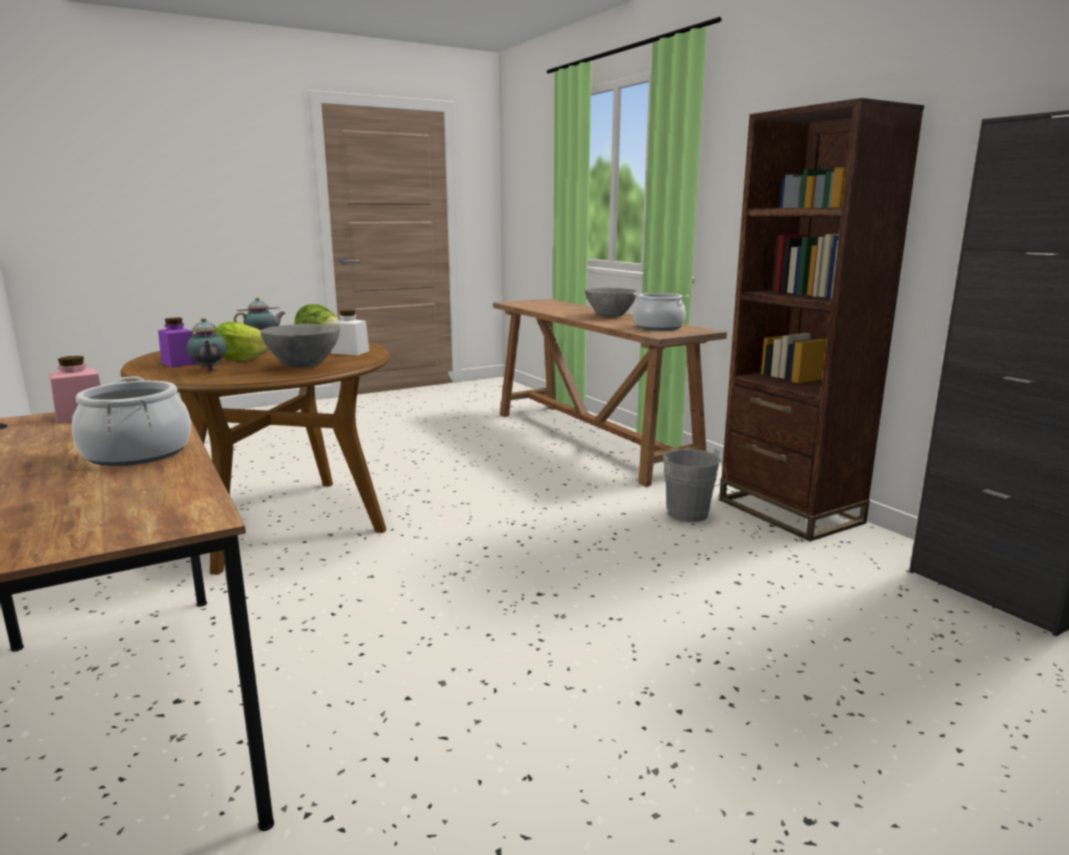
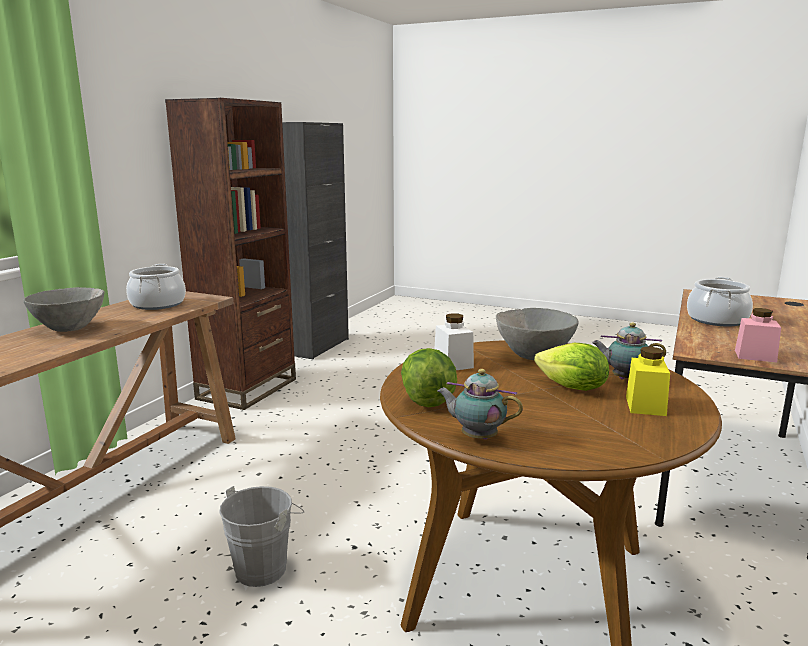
camera: 125 degrees left, 0 degrees up
(179, 363) = (645, 406): purple jar -> yellow jar
(209, 370) = (624, 379): teapot -> teapot turned 105 degrees counterclockwise
(690, 516) = (287, 412): grey bucket -> grey bucket (265, 566)

